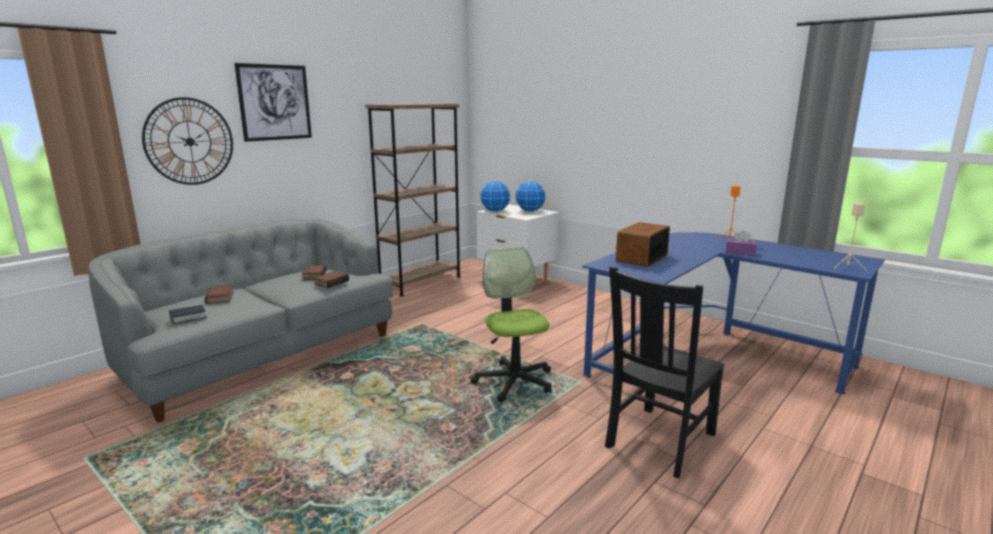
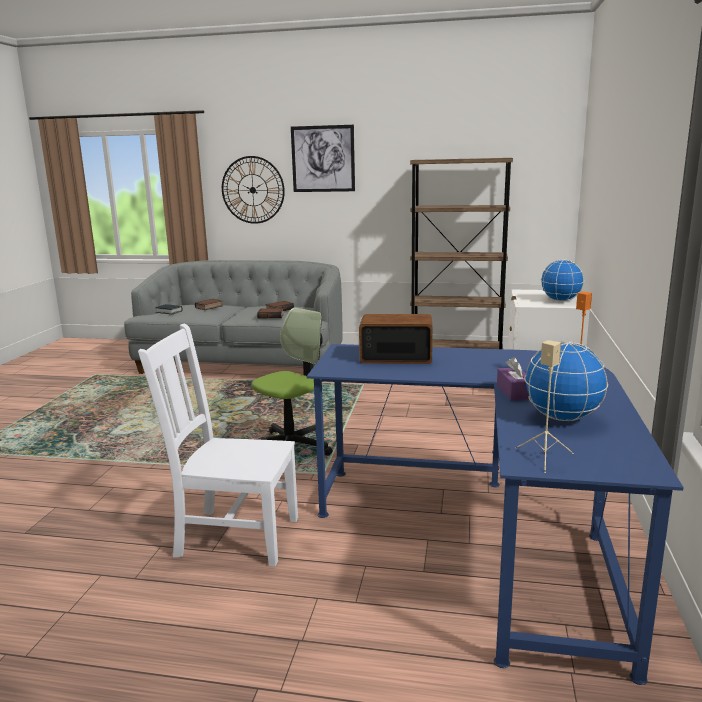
camera: 60 degrees right, 0 degrees up
(495, 211) = (526, 293): globe -> globe (562, 417)
(658, 442) = (233, 536): black chair -> white chair

